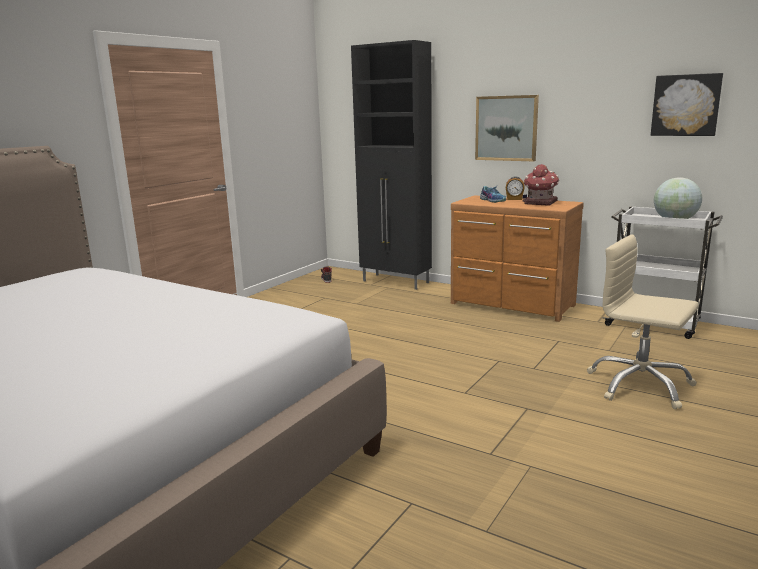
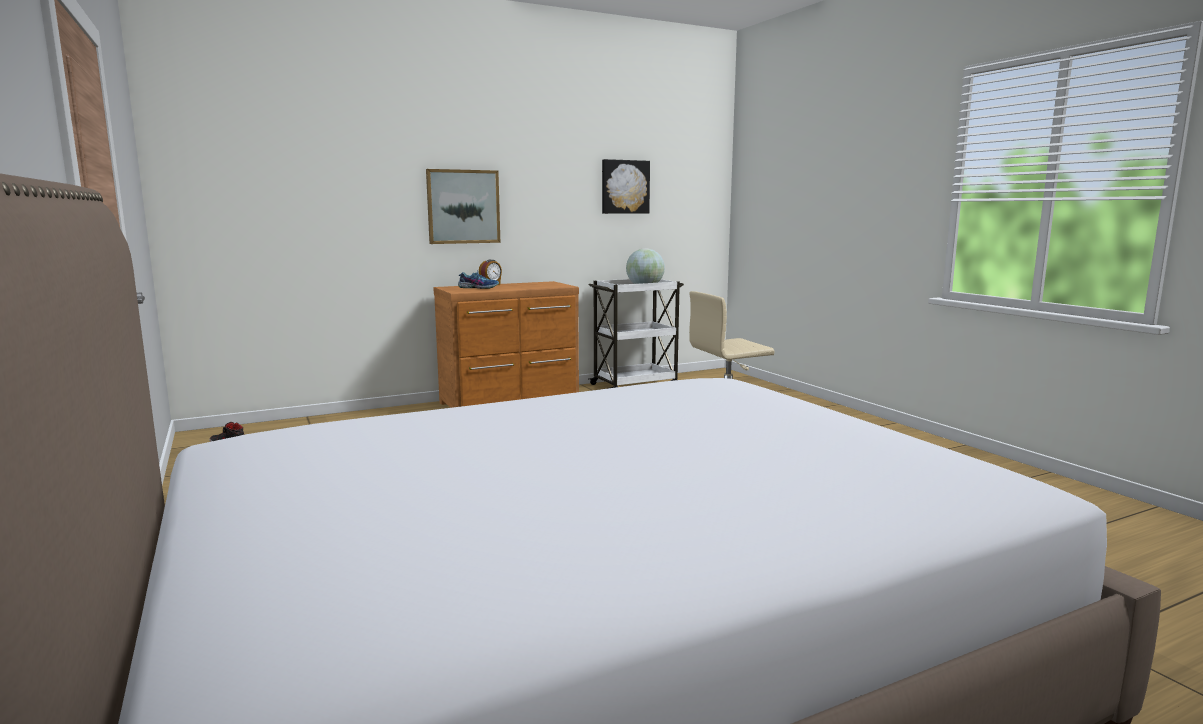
camera: 60 degrees left, 5 degrees down
(396, 282) = (336, 420): black cabinet -> none
(540, 203) = (528, 285): toy house -> none

